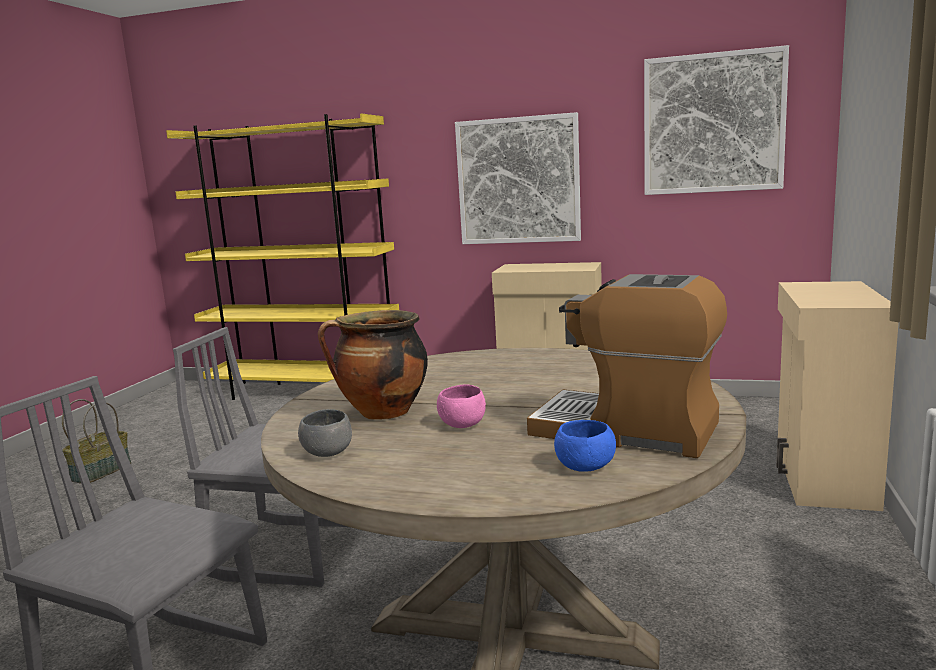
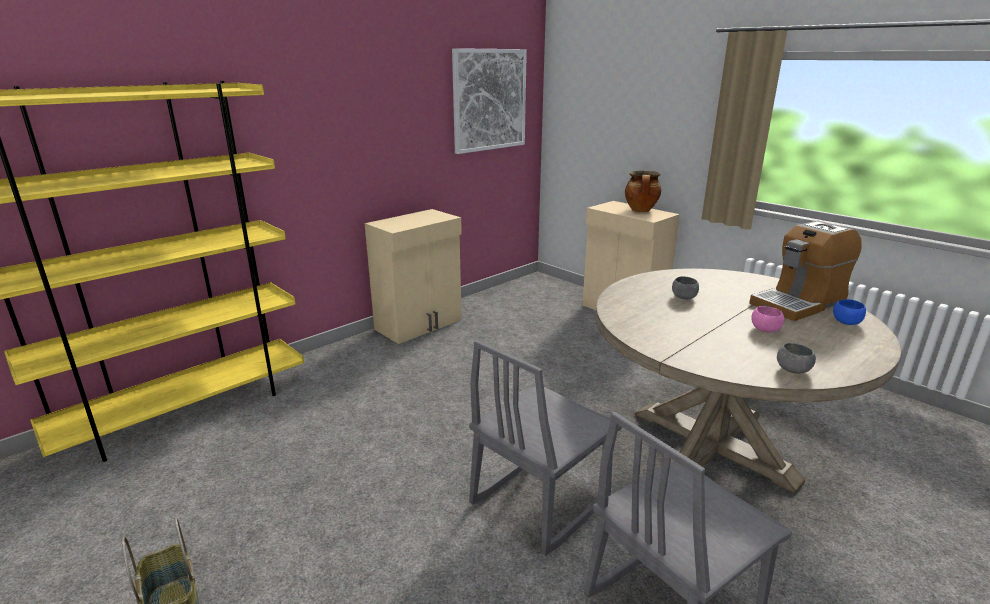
camera: 60 degrees left, 10 degrees up
(382, 414) = (726, 343): cooking pot -> cooking pot (641, 210)
(518, 180) = (369, 147): picture -> none
(523, 376) = (683, 297): none -> grey bowl

